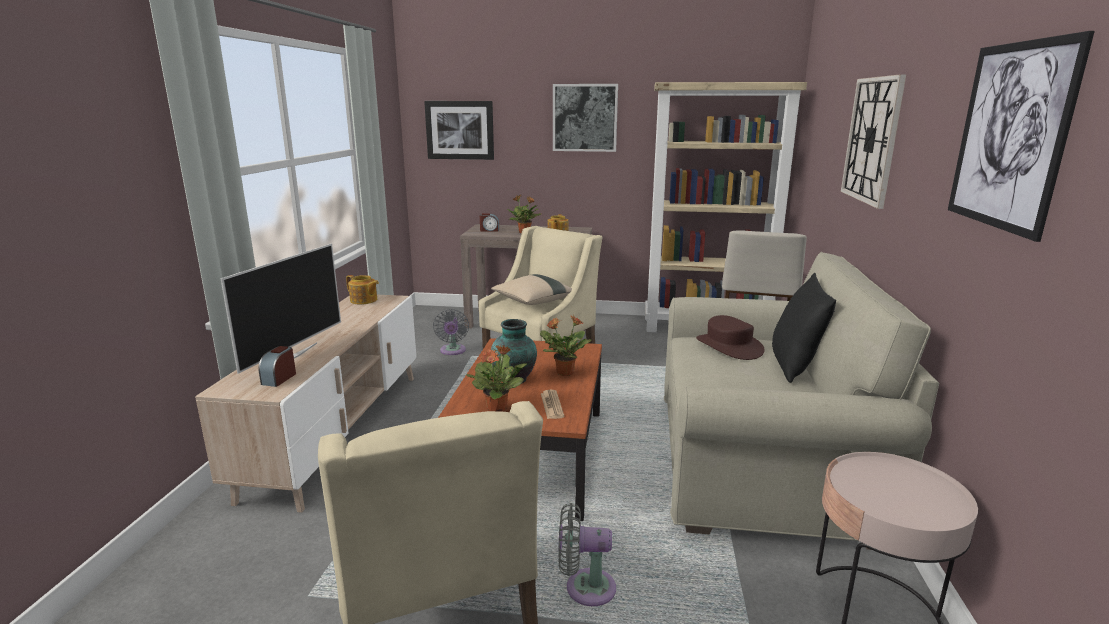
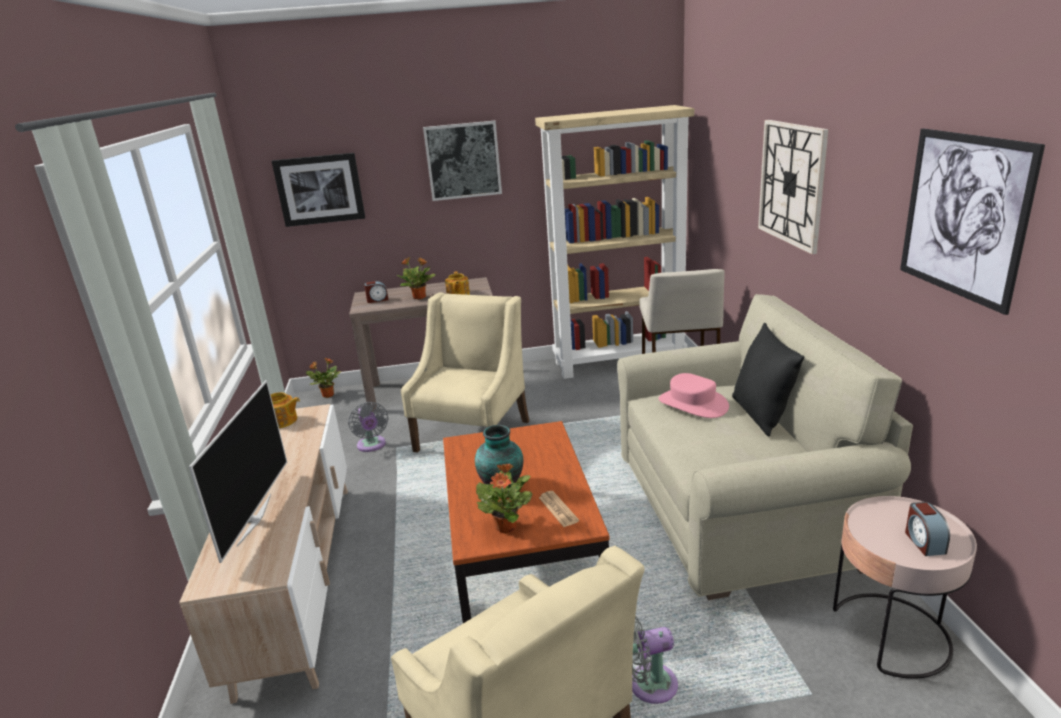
camera: 15 degrees left, 5 degrees up
(279, 378) = (263, 554): alarm clock -> alarm clock (924, 542)
(532, 302) = (461, 380): beige pillow -> none
(564, 372) = (546, 465): potted plant -> potted plant (327, 395)
(728, 346) = (692, 404): brown hat -> pink hat

